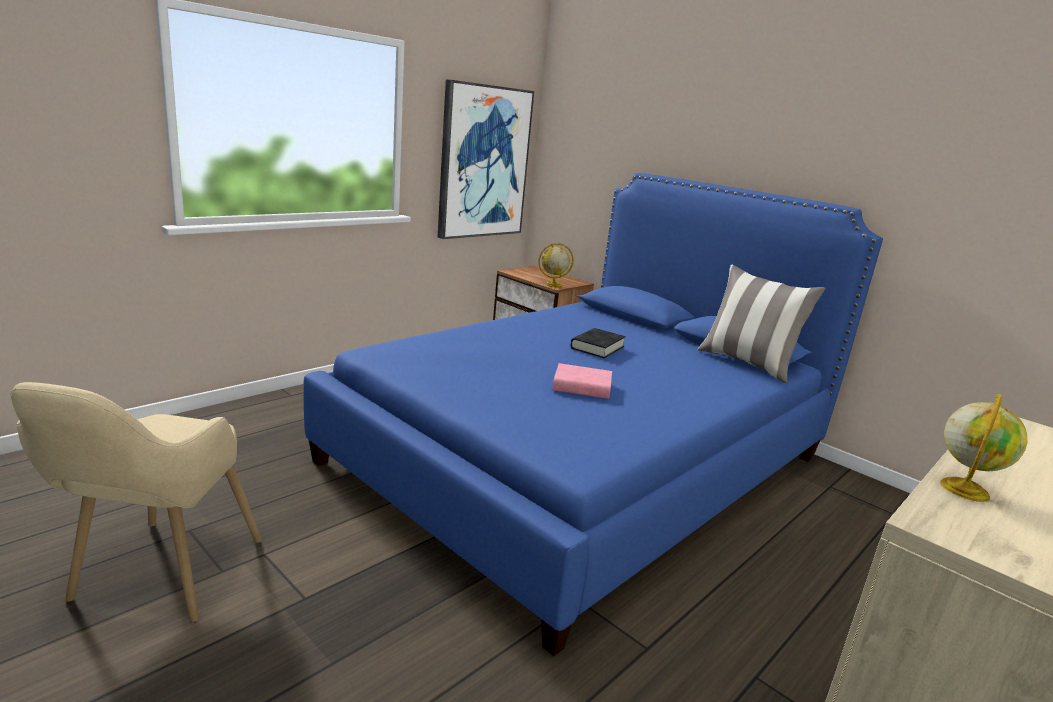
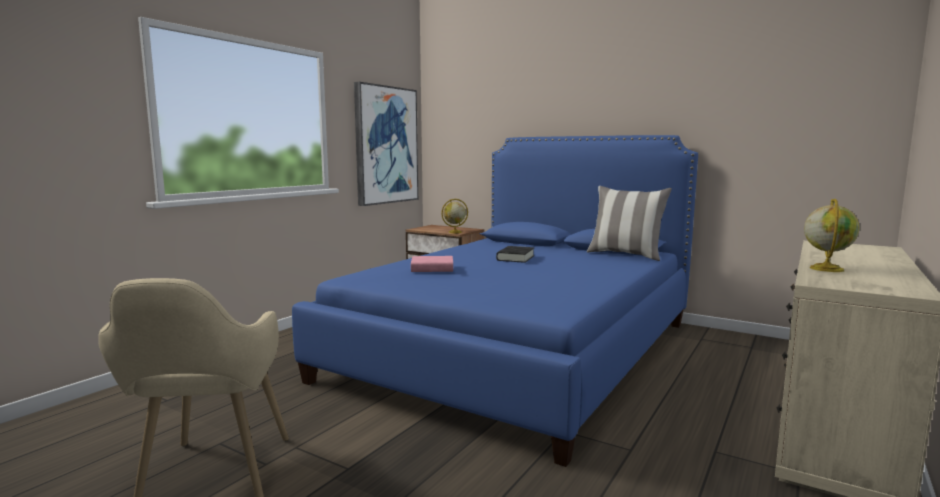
camera: 10 degrees left, 10 degrees down
(582, 387) = (522, 277): pink book -> pink book (432, 268)

